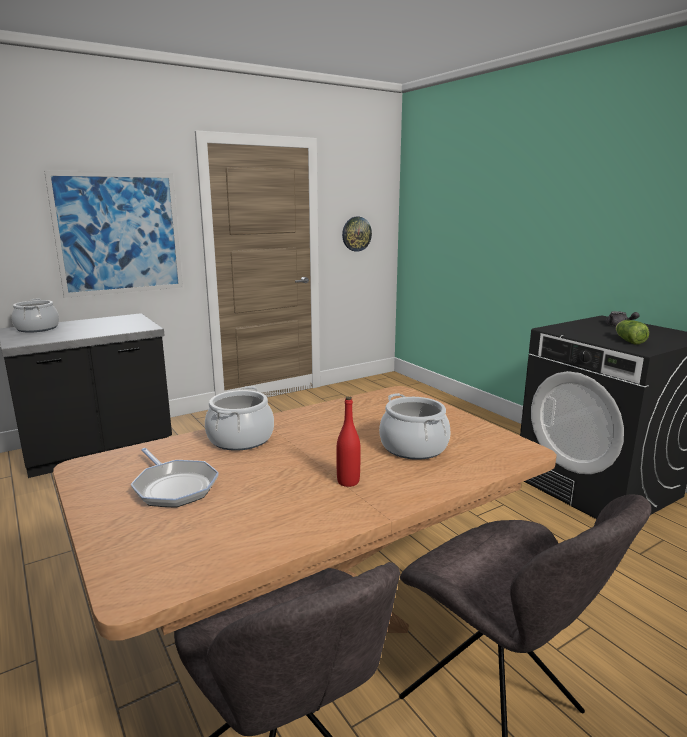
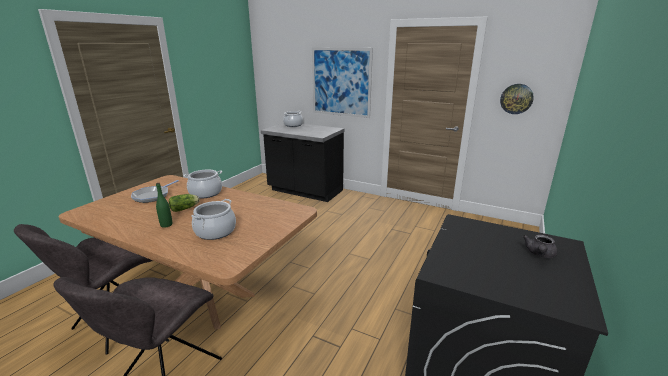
camera: 60 degrees right, 5 degrees up
(348, 481) = (166, 225): red bottle -> green bottle
(628, 341) = (470, 263): lettuce -> lettuce (185, 208)

